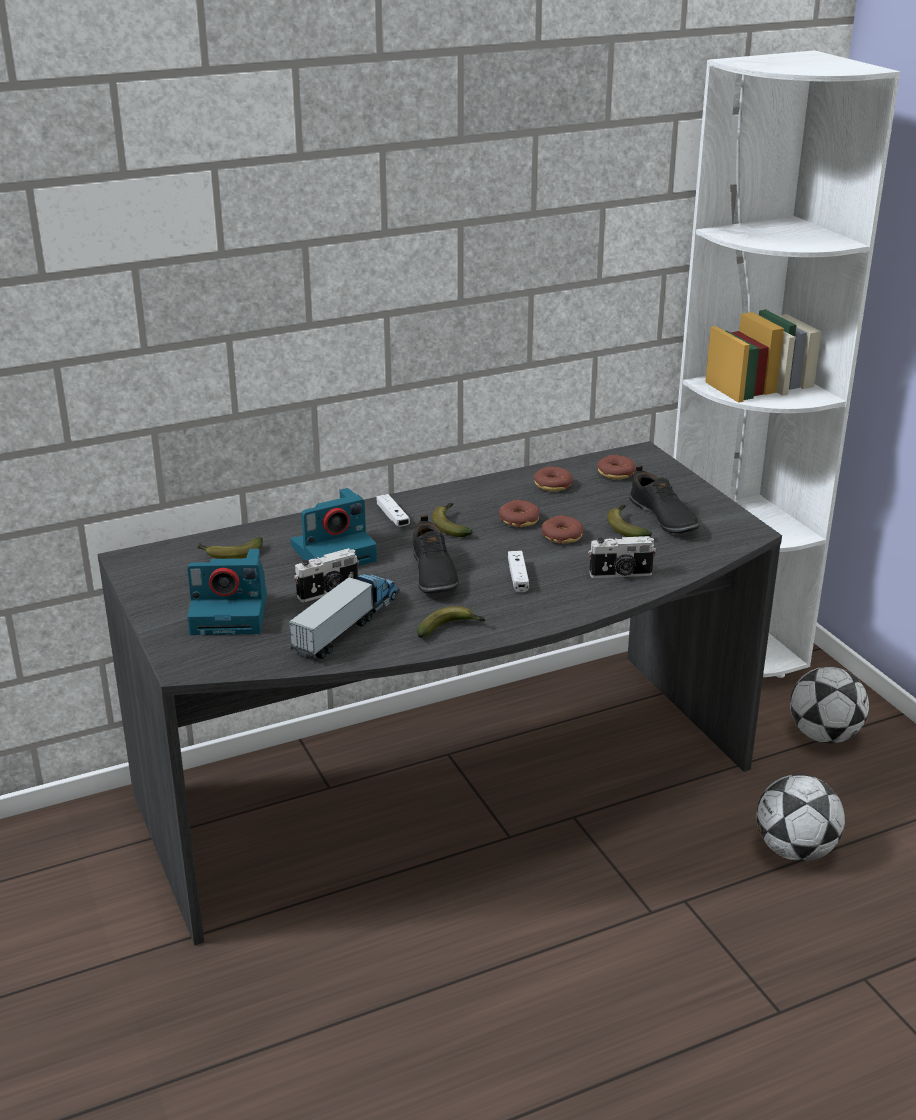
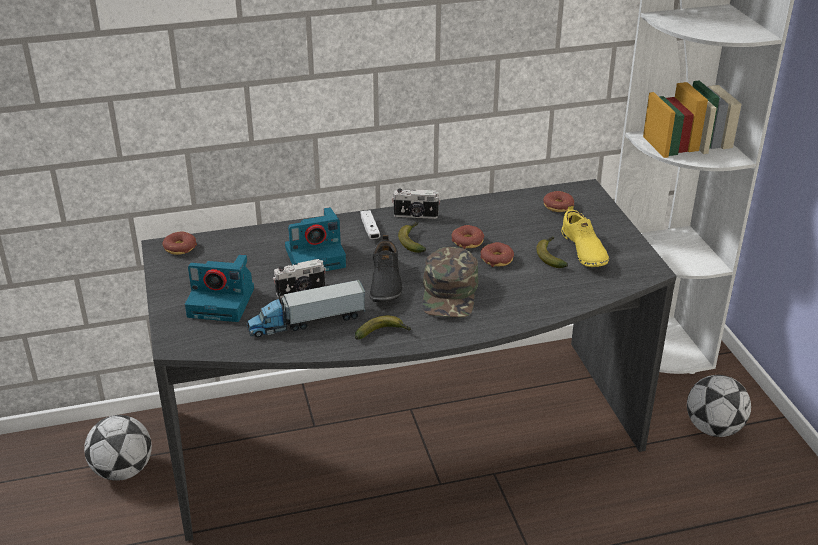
camera: 10 degrees right, 5 degrees up
(229, 554) = (237, 250): banana -> none
(348, 625) = (306, 322): toy truck -> toy truck turned 150 degrees counterclockwise
(518, 577) = (450, 292): white game controller -> green cap
(552, 485) = (504, 212): donut -> donut (180, 248)
(621, 574) = (533, 298): camera -> camera (415, 216)
(663, 518) = (583, 250): black shoe -> yellow shoe
(795, 850) = (663, 524): football -> football (123, 470)

